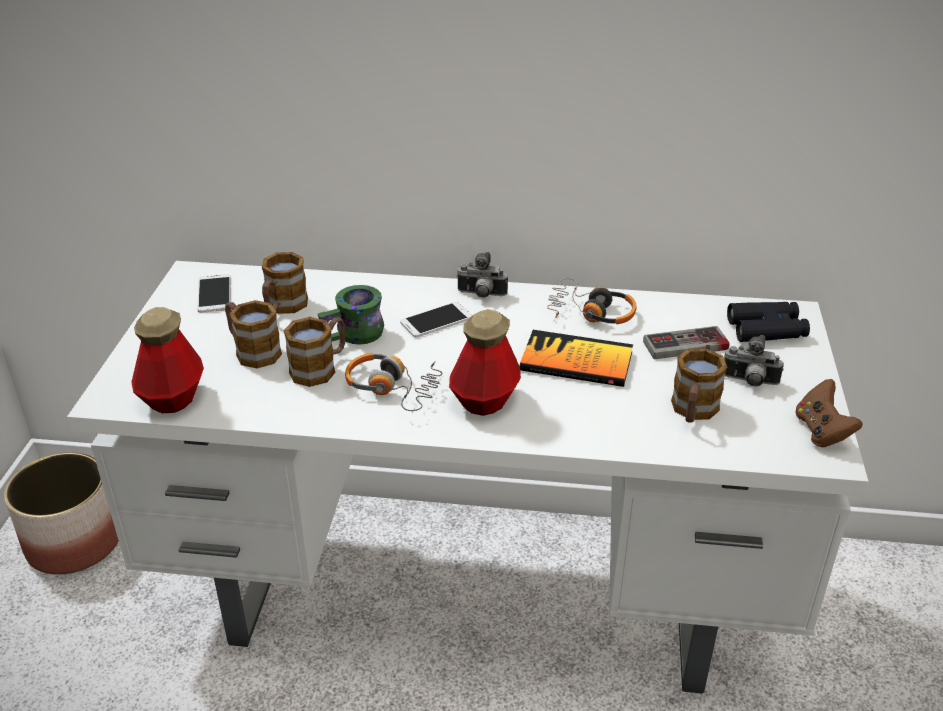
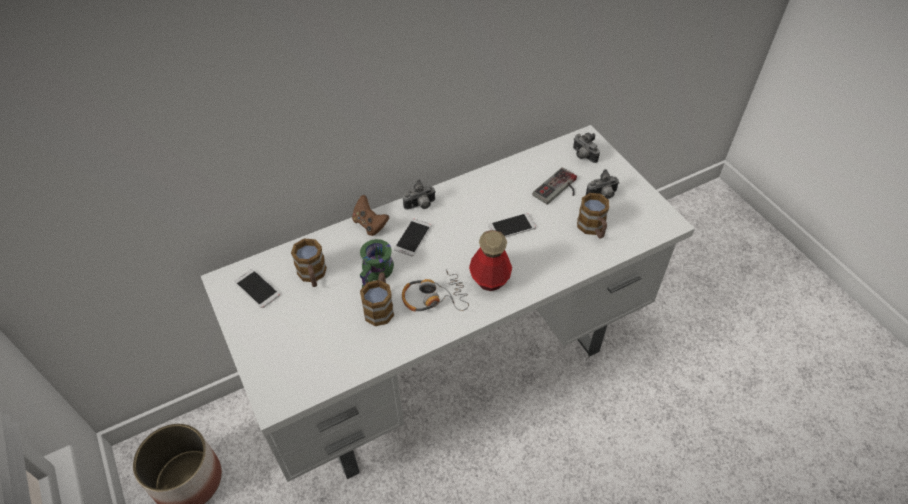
camera: 35 degrees left, 15 degrees up
(173, 398) = (315, 378): bottle -> none
(252, 351) = (327, 317): mug -> none
(576, 361) = (512, 226): book -> phone
(590, 312) = (489, 188): headphones -> none
(766, 329) = (582, 156): black binoculars -> camera
(821, 431) = (655, 209): brown game controller -> brown game controller (370, 224)

